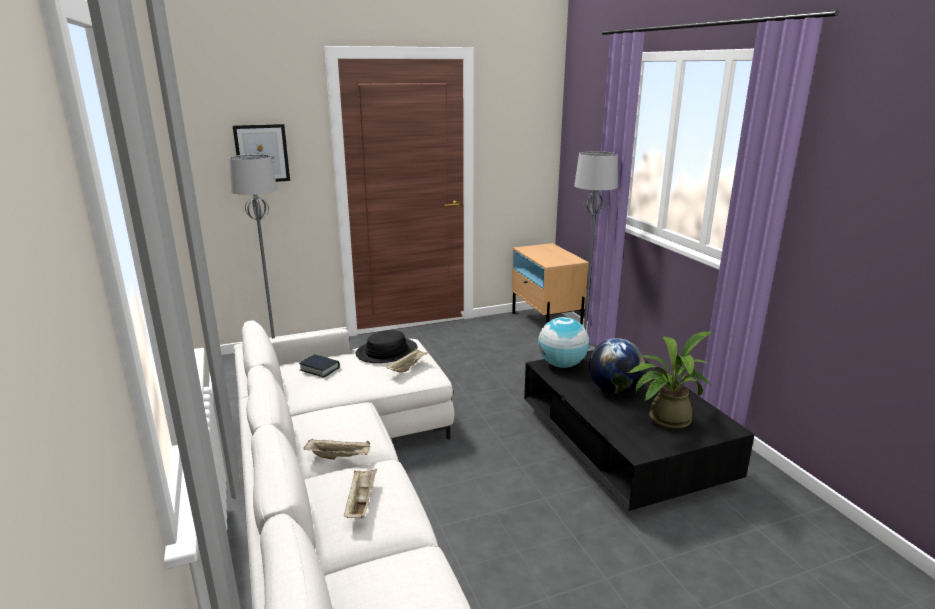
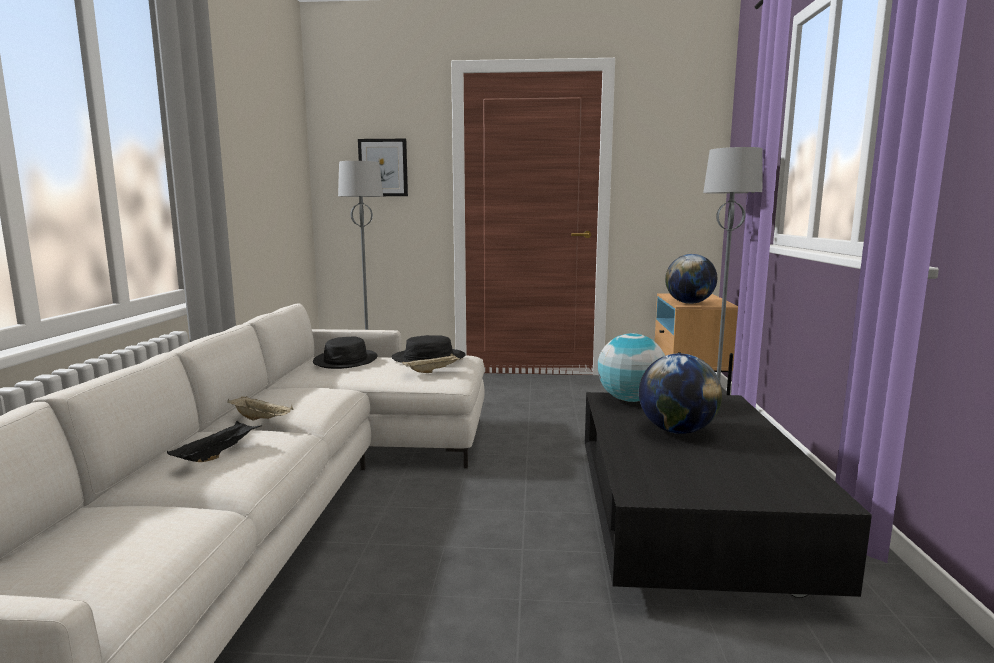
camera: 25 degrees right, 10 degrees down
(319, 369) = (346, 360): book -> black hat
(361, 502) = (218, 454): beige tray -> black tray
(550, 261) = (689, 303): none -> globe
(664, 420) = (720, 470): potted plant -> none

